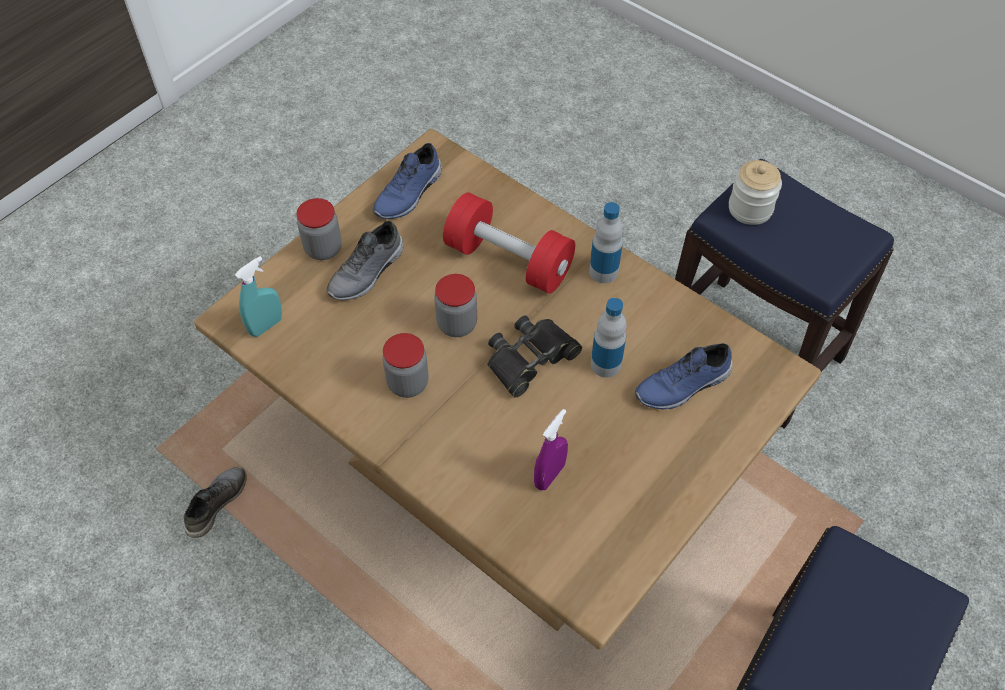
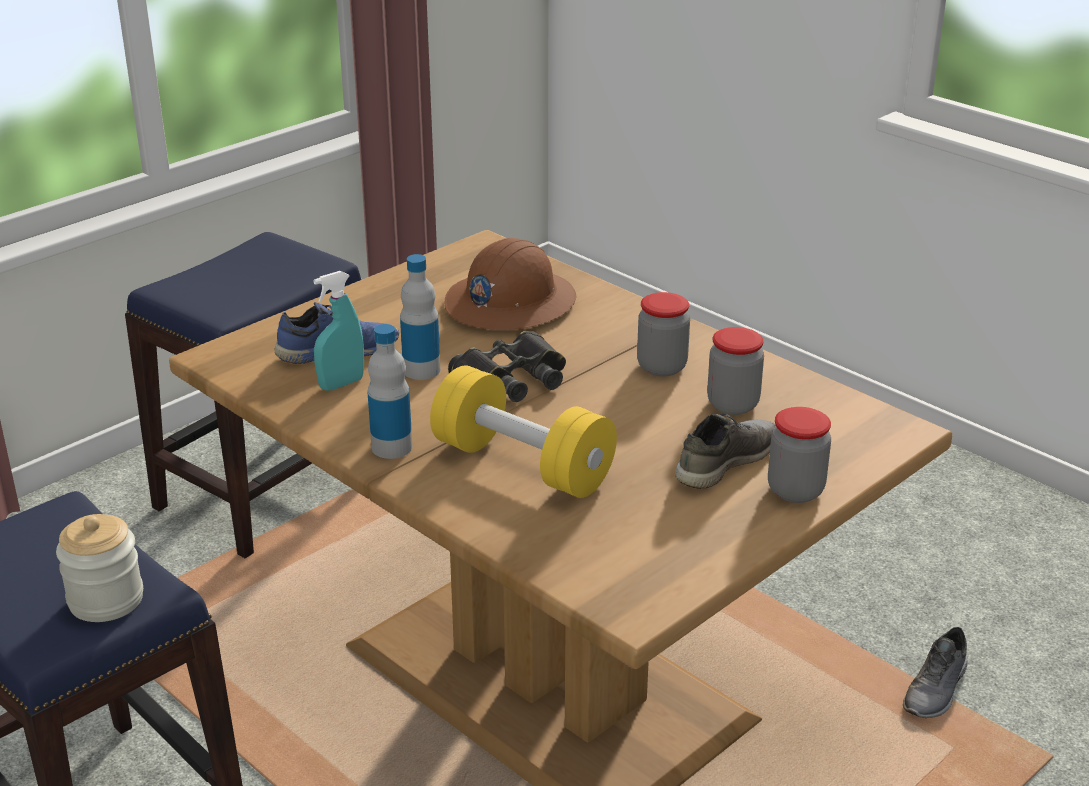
camera: 175 degrees left, 25 degrees down
(266, 326) = (851, 419): turquoise spray bottle -> turquoise spray bottle (341, 384)
(409, 194) = (669, 549): blue shoe -> none
(457, 324) = (600, 409): jar -> jar (733, 404)
(508, 260) = (522, 464): red dumbbell -> yellow dumbbell
(549, 475) = (509, 303): purple spray bottle -> brown hard hat

